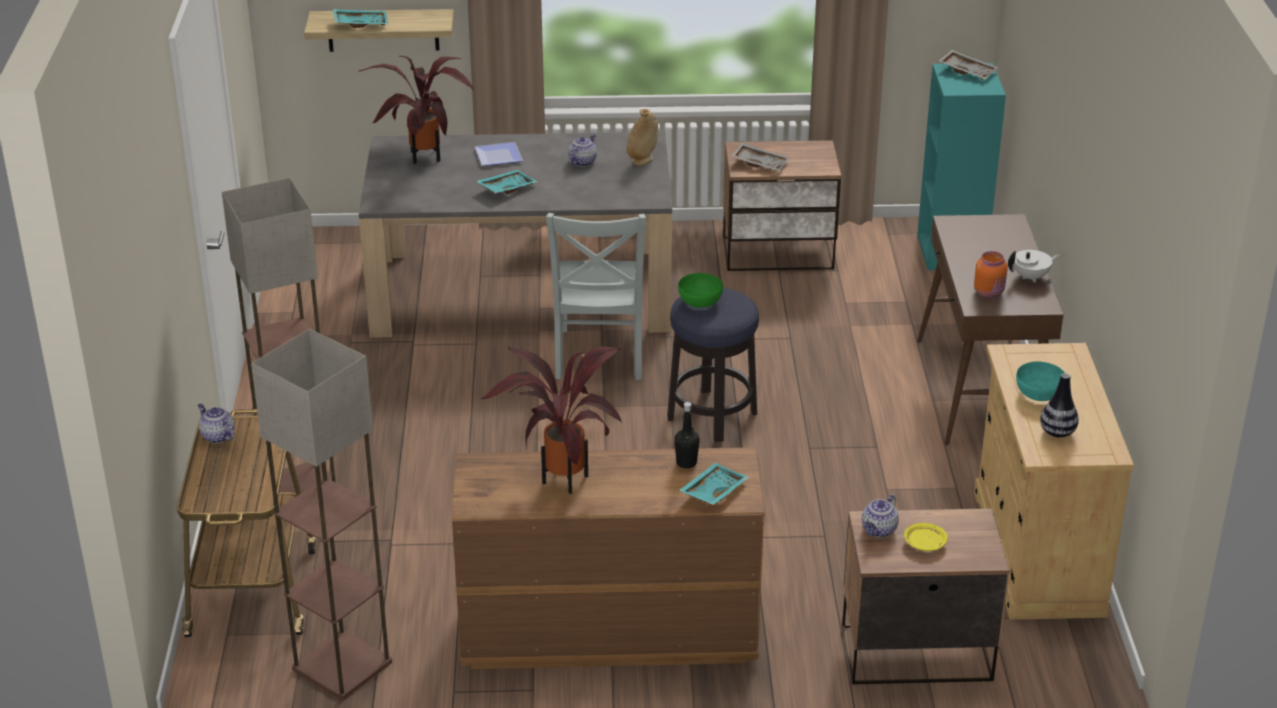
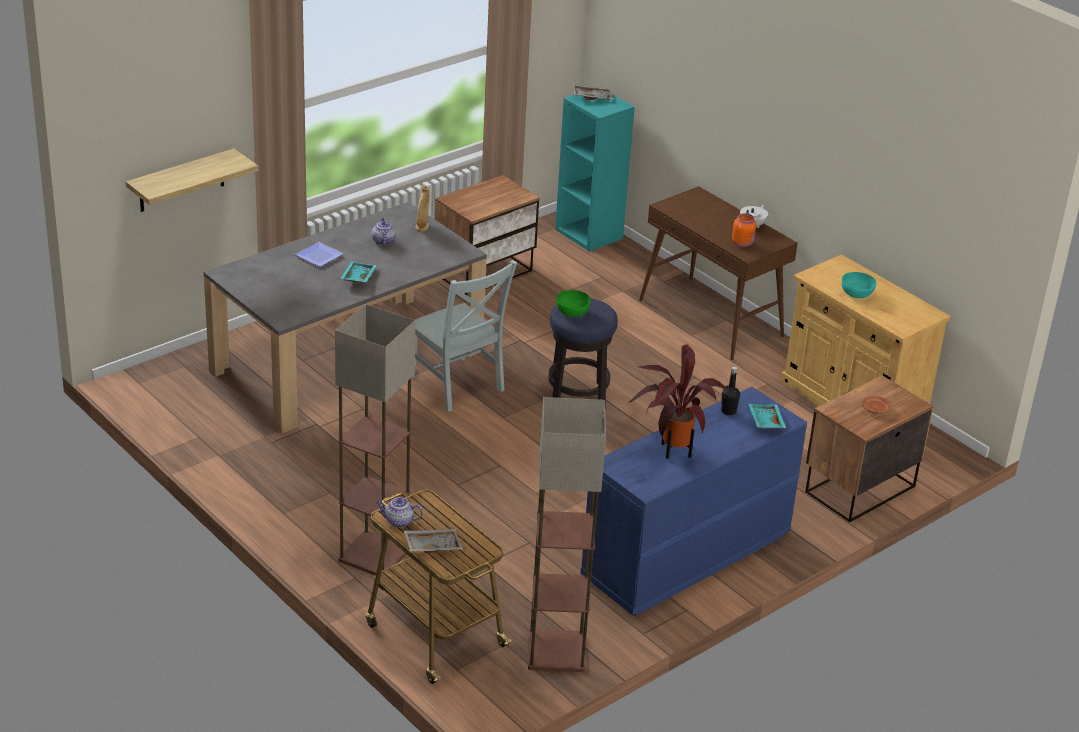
camera: 40 degrees left, 0 degrees up
(361, 23) = (182, 179): turquoise tray -> none
(423, 158) = (267, 275): potted plant -> none
(606, 633) = (685, 557): brown dresser -> blue dresser
(760, 163) = (478, 205): grey tray -> grey tray (432, 545)
(879, 530) = (844, 412): teapot -> none
(924, 543) = (875, 409): yellow plate -> brown plate
(1057, 432) = (893, 313): vase -> none

